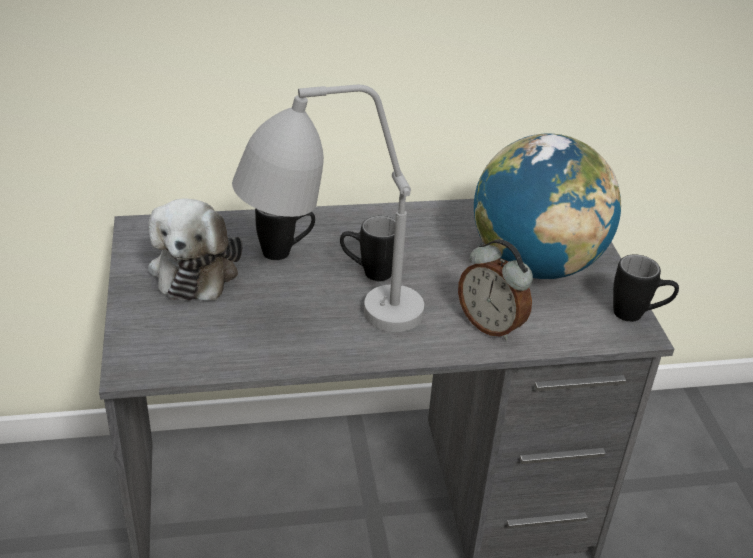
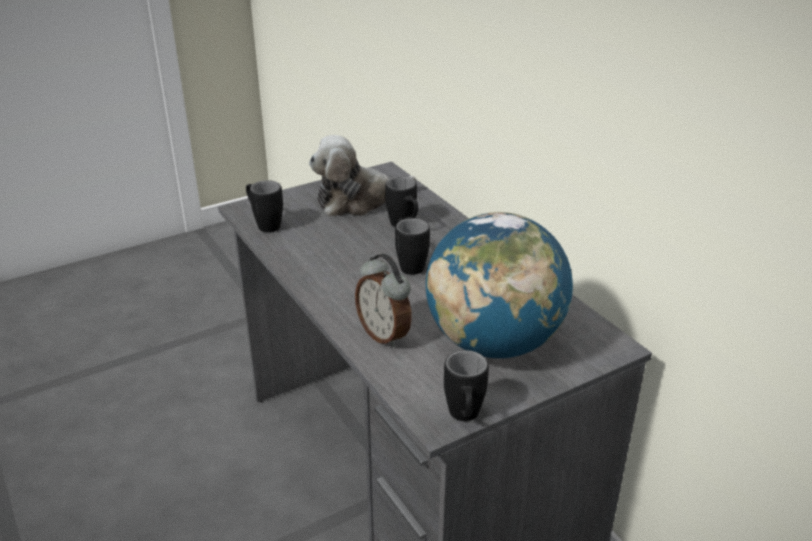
camera: 70 degrees right, 5 degrees down
(192, 358) = (264, 224): none -> black mug
(327, 317) = (340, 260): grey table lamp -> none
(491, 325) = (385, 334): alarm clock -> alarm clock turned 60 degrees counterclockwise

